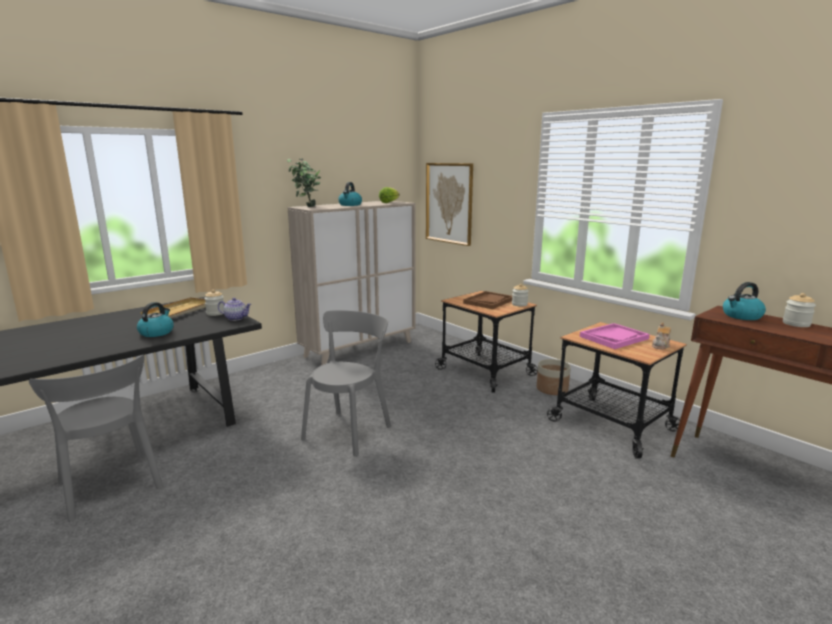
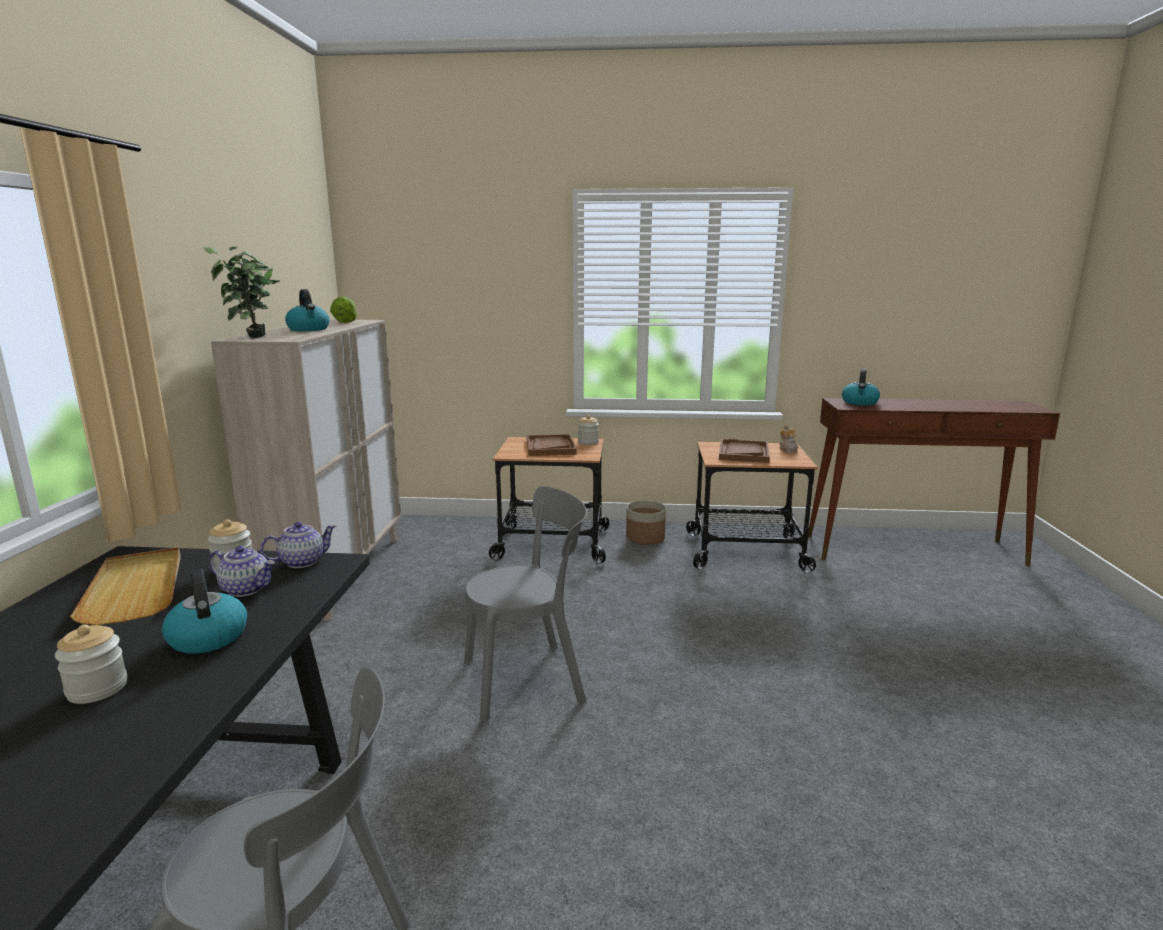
camera: 45 degrees left, 0 degrees up
(200, 321) = (246, 589): none -> teapot
(349, 431) = (529, 679): grey chair -> grey chair turned 90 degrees clockwise
(449, 203) = (412, 318): picture -> none
(614, 337) = (743, 453): pink tray -> brown tray
(796, 324) = (899, 401): jar -> jar (97, 689)

